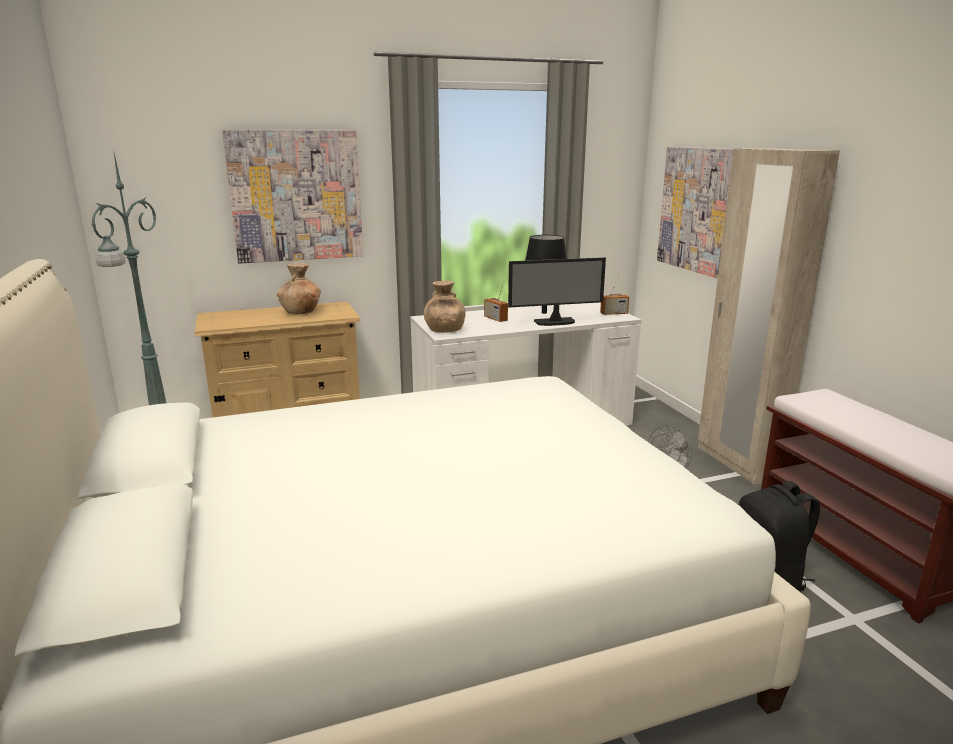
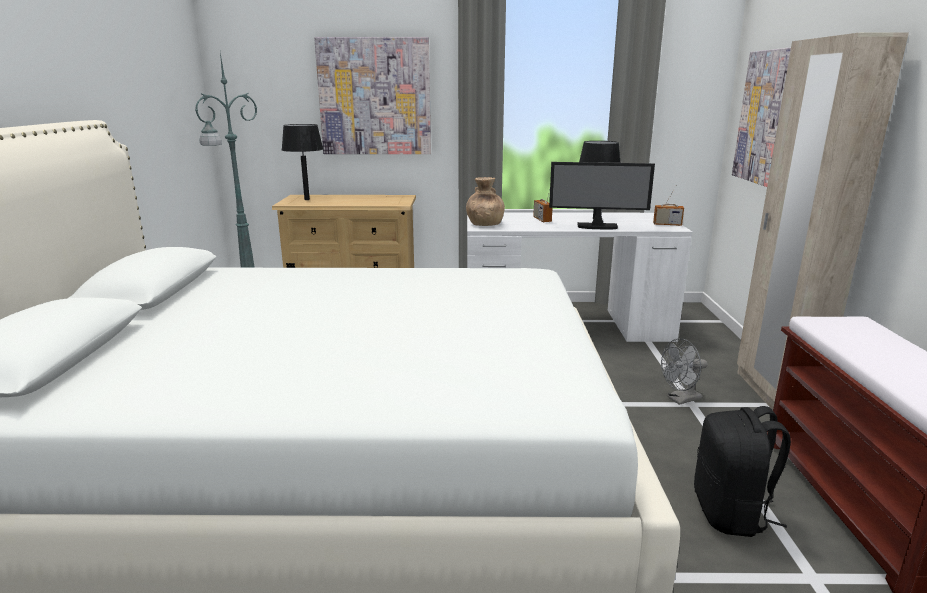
camera: 20 degrees right, 0 degrees up
(228, 319) = (306, 199): none -> black table lamp
(301, 312) = (367, 199): brown vase -> none

